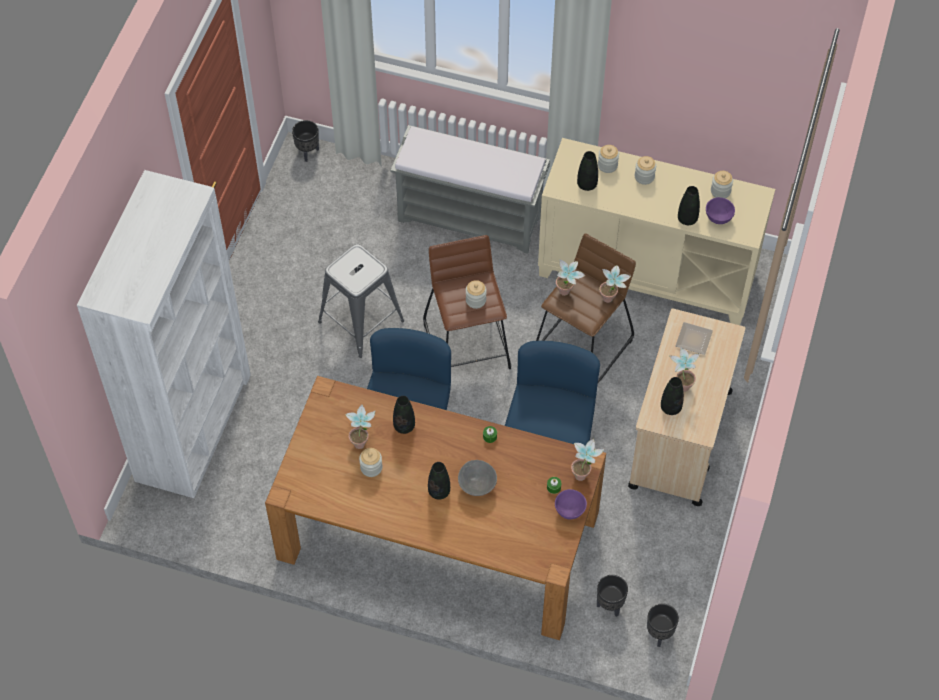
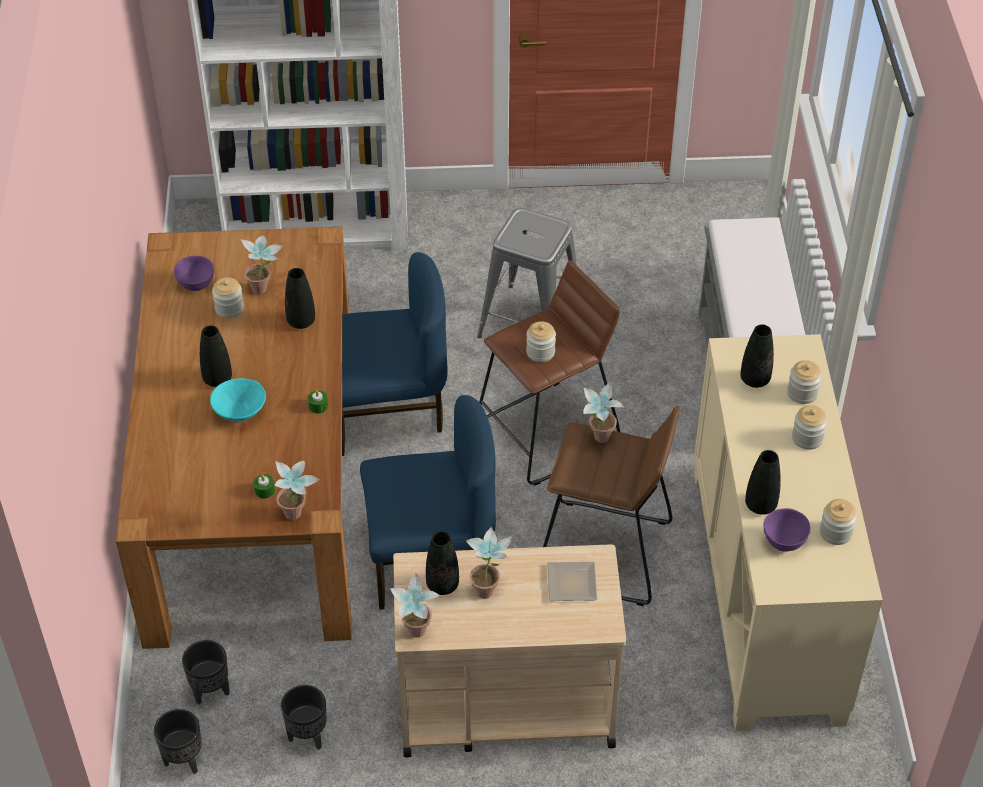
camera: 70 degrees right, 10 degrees down
(307, 153) = (749, 204): black planter -> black planter (306, 736)
(477, 485) = (240, 413): grey bowl -> turquoise bowl
(570, 511) = (233, 517): purple bowl -> purple bowl (196, 285)
(611, 300) = (614, 491): potted plant -> potted plant (416, 636)

